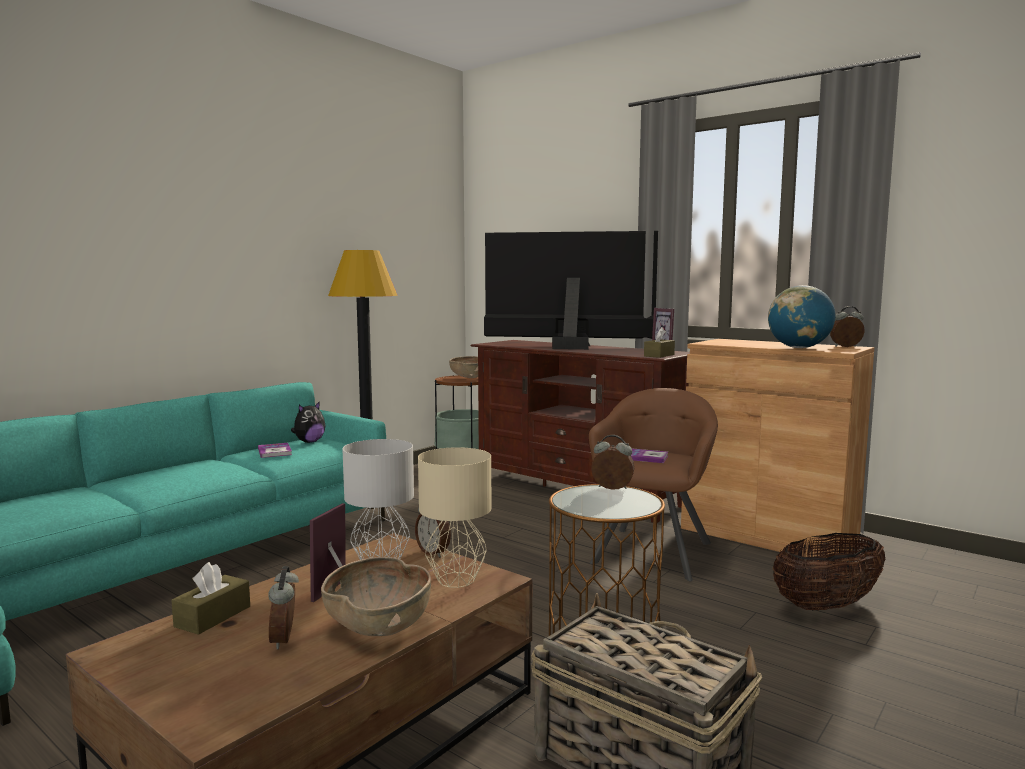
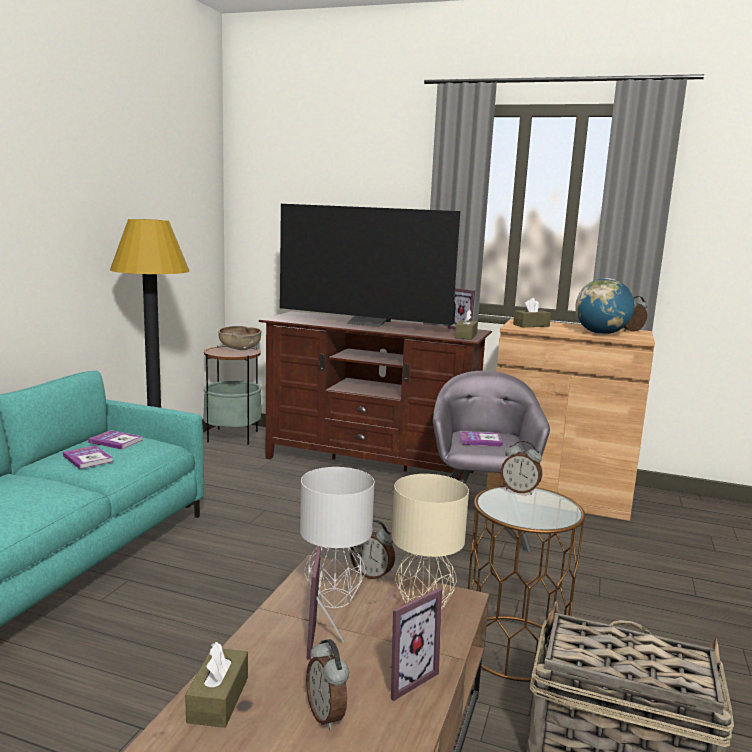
camera: 20 degrees left, 5 degrees up
(309, 442) = (116, 441): plush toy -> book
(379, 625) = (403, 677): brown bowl -> picture frame
(571, 347) = (367, 323): television -> television turned 150 degrees counterclockwise
(612, 489) = (519, 491): alarm clock -> alarm clock turned 150 degrees counterclockwise
(653, 552) = (480, 524): brown armchair -> grey armchair
(728, 342) = (531, 325): none -> brown tissue box
(826, 605) = (646, 562): basket -> none

